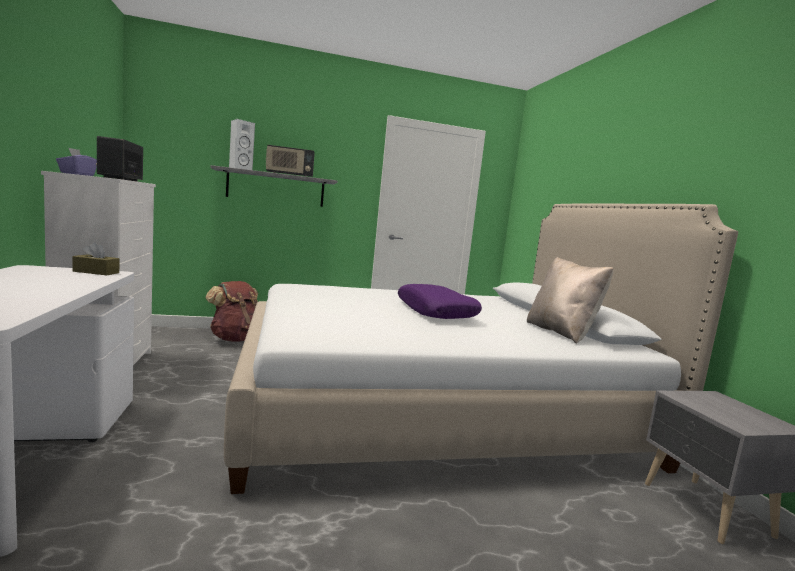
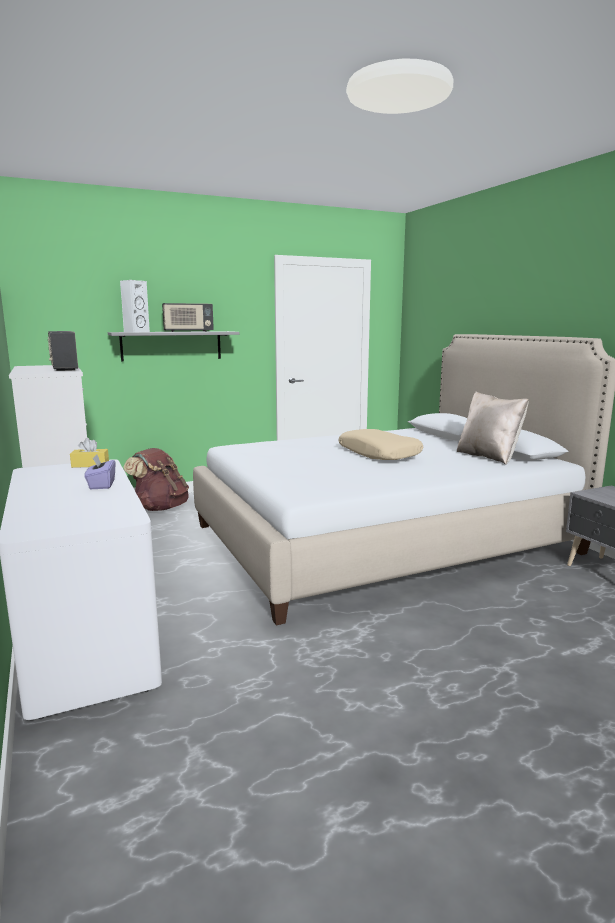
camera: 10 degrees left, 5 degrees up
(77, 174) = (26, 370): purple tissue box -> purple tissue box (101, 485)
(96, 272) = (90, 465): brown tissue box -> yellow tissue box
(436, 312) = (379, 454): purple pillow -> beige pillow

